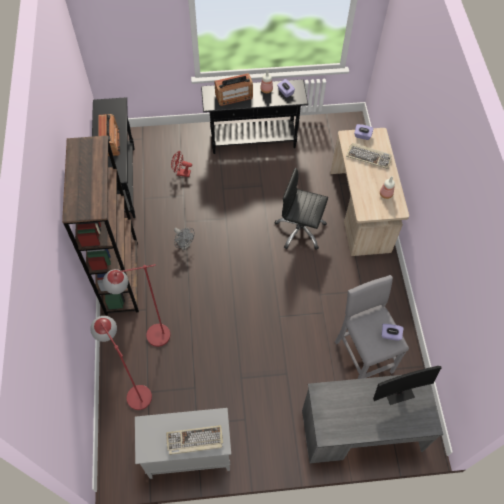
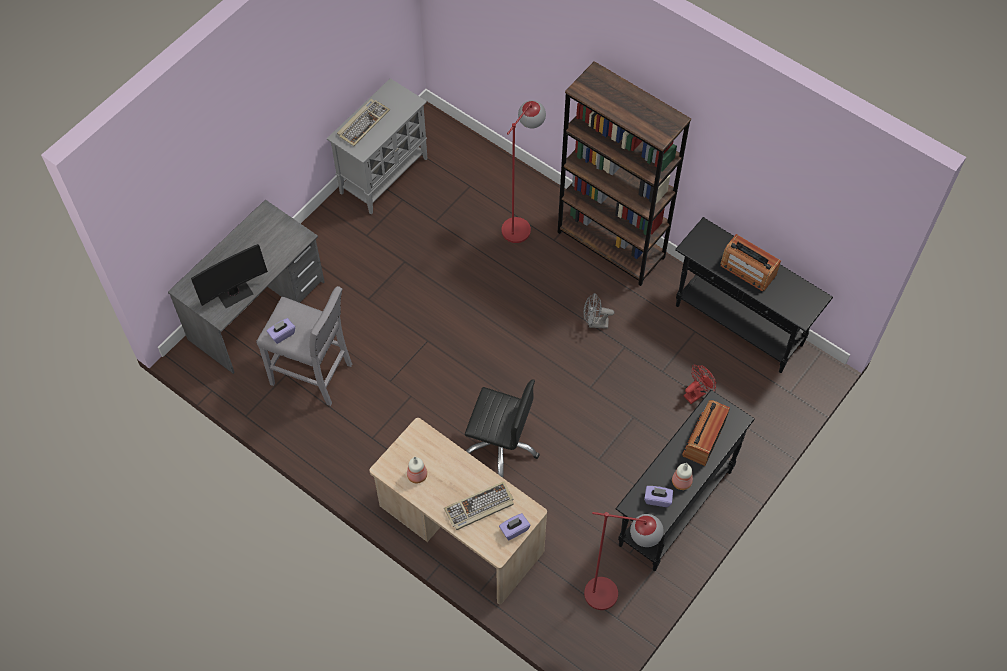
camera: 135 degrees right, 0 degrees up
(134, 390) = (482, 178): red floor lamp -> red floor lamp (613, 595)
(300, 230) = (501, 445): black office chair -> black office chair turned 45 degrees clockwise
(398, 391) = (234, 292): monitor -> monitor turned 150 degrees counterclockwise

